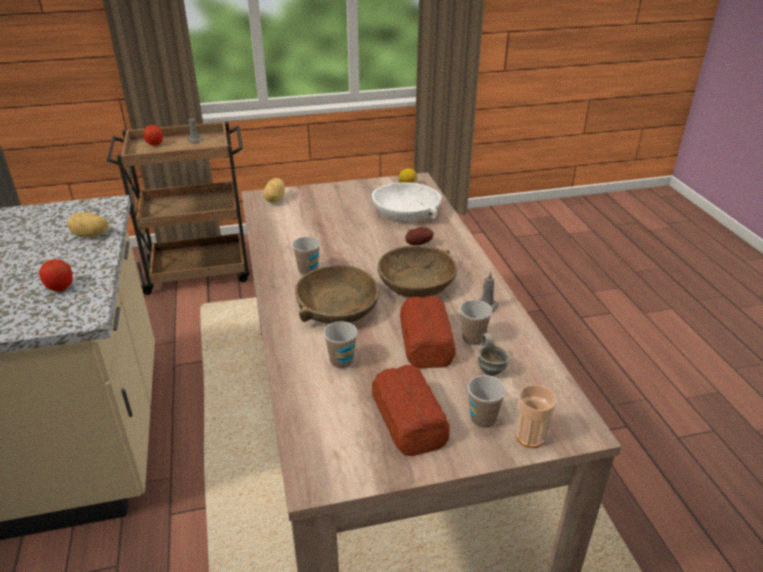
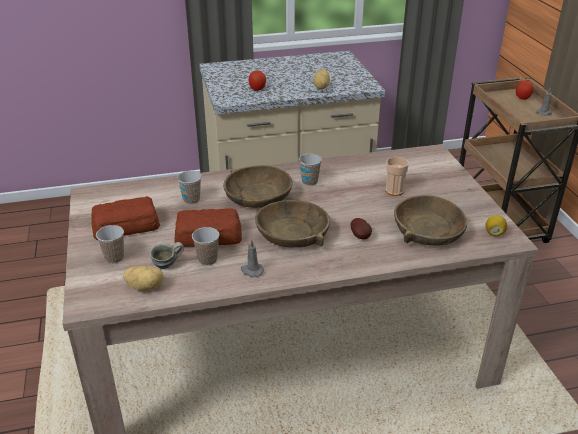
camera: 90 degrees right, 0 degrees up
(274, 199) = (430, 159): potato -> potato (145, 286)
(407, 211) = (428, 231): white bowl -> brown bowl
(530, 437) = (89, 278): cup -> cup (394, 191)

